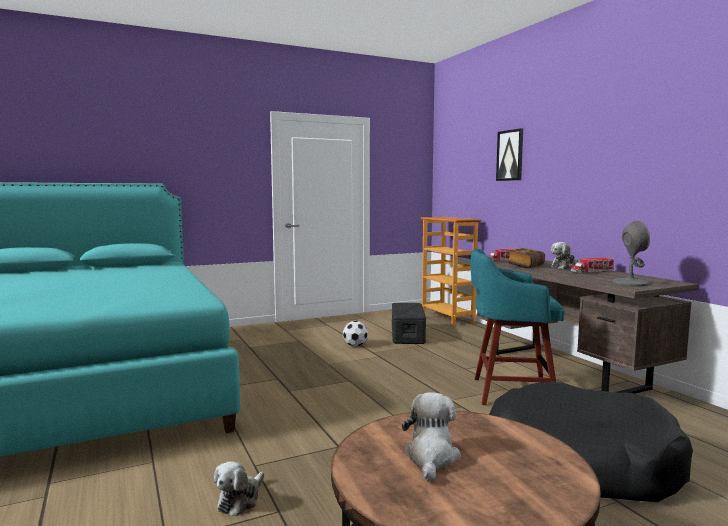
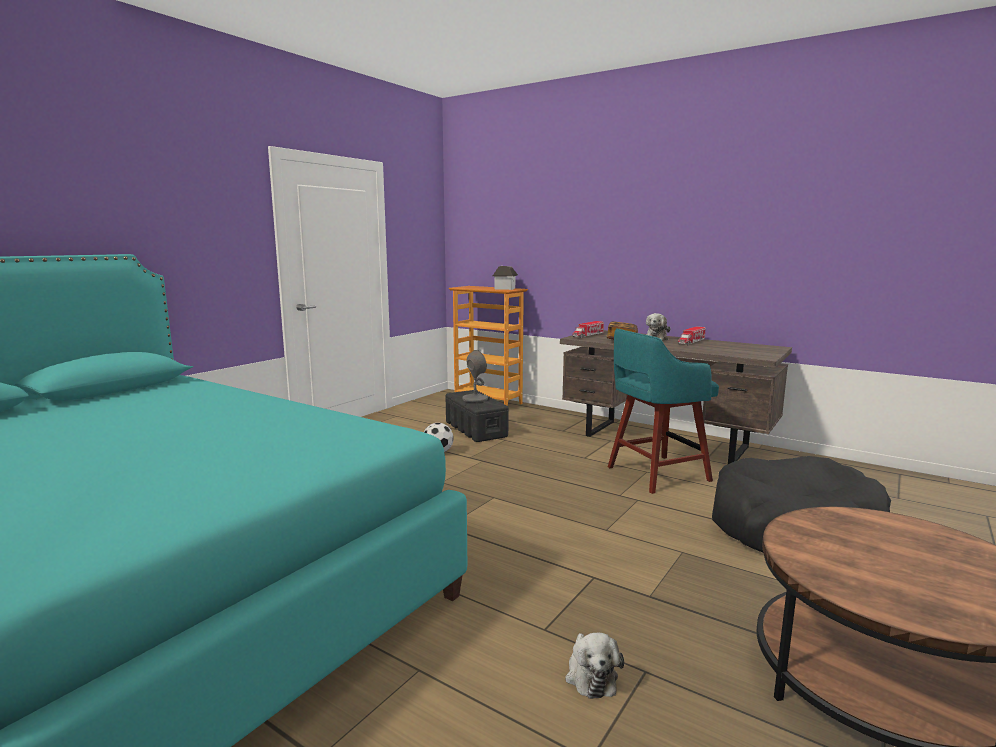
camera: 30 degrees left, 5 degrees up
(431, 457) = (876, 563): plush toy -> none
(462, 218) = (505, 288): none -> toy house
(510, 155) = (565, 218): picture -> none
(630, 283) = (751, 352): grey table lamp -> grey table lamp (475, 398)

